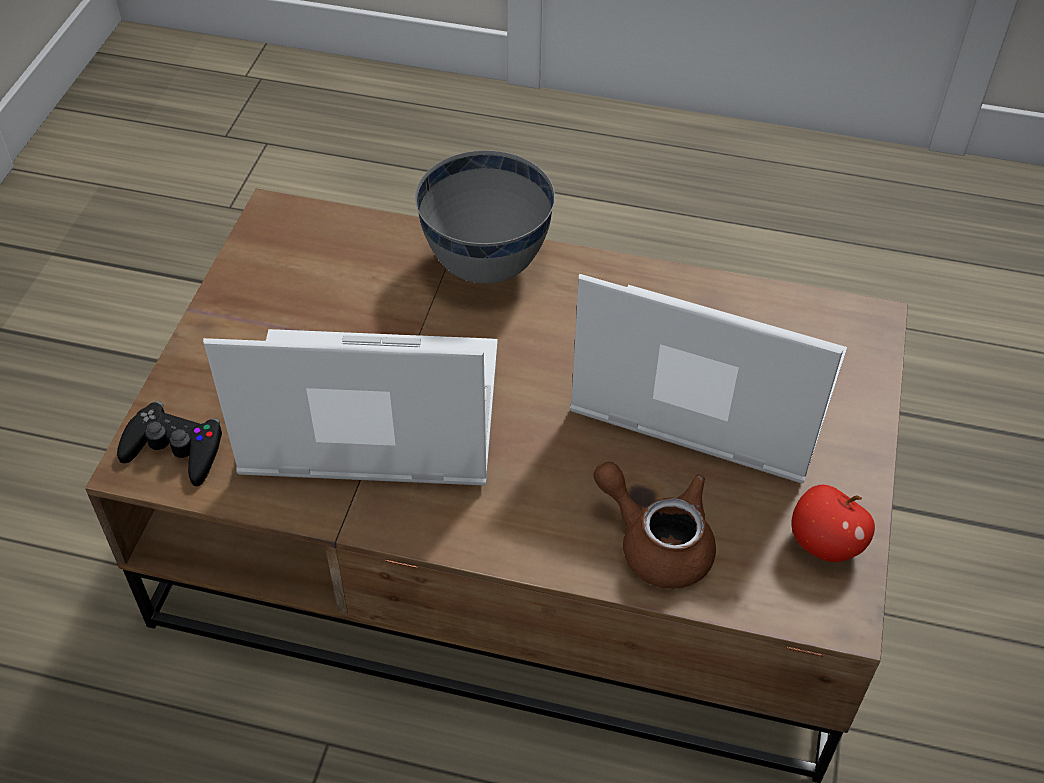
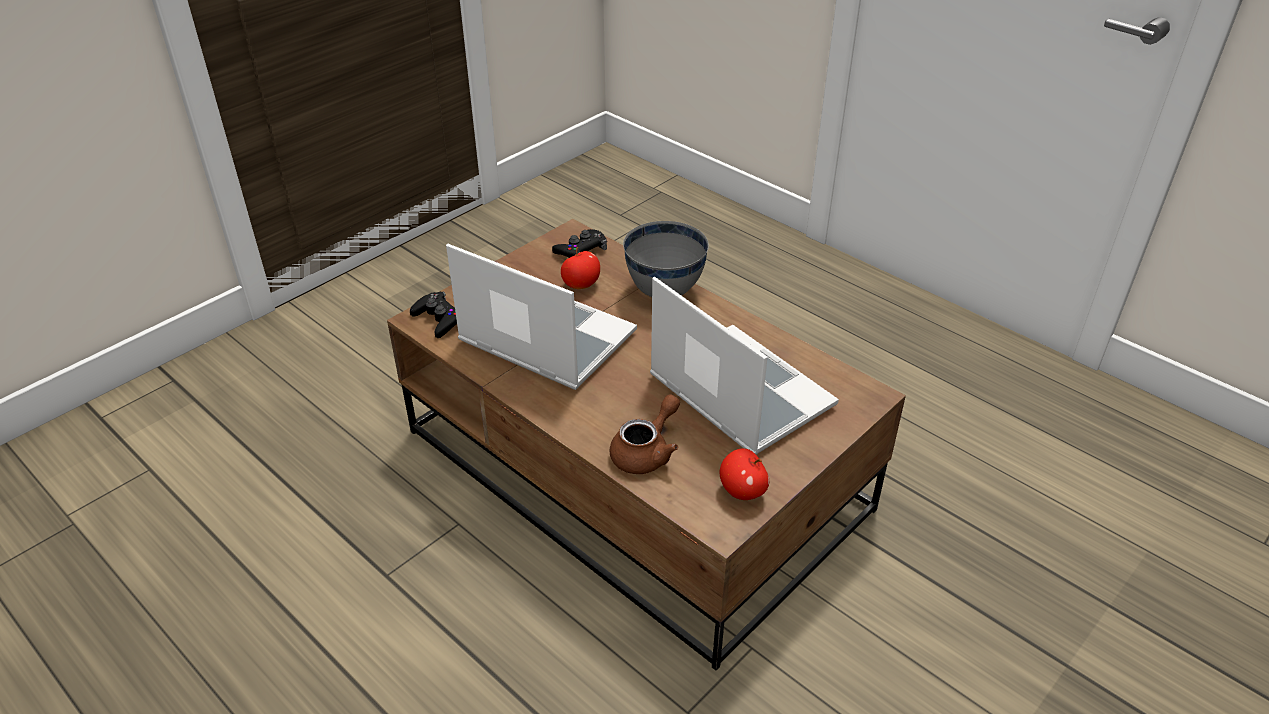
camera: 30 degrees right, 10 degrees down
(311, 240) = (581, 250): none -> black game controller
(356, 300) = (581, 285): none -> apple
(656, 543) = (646, 452): brown teapot -> brown teapot turned 60 degrees clockwise

